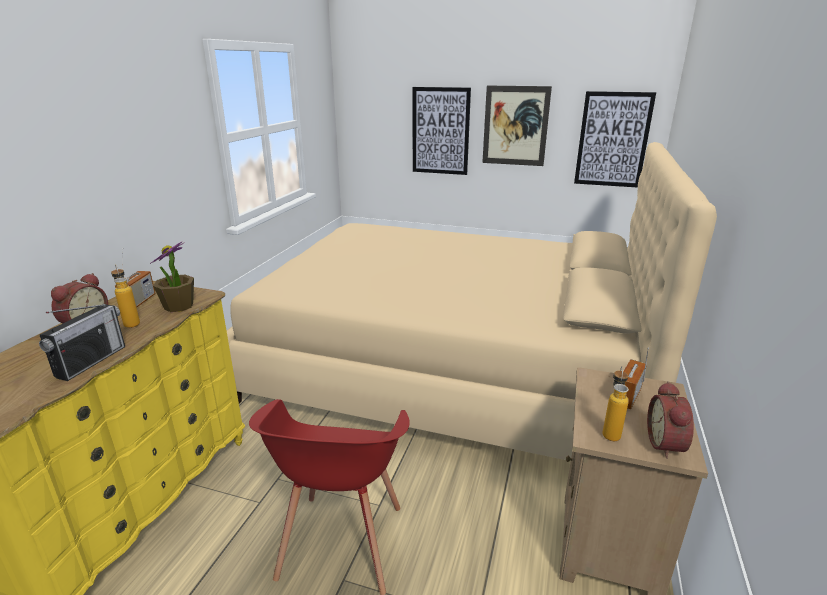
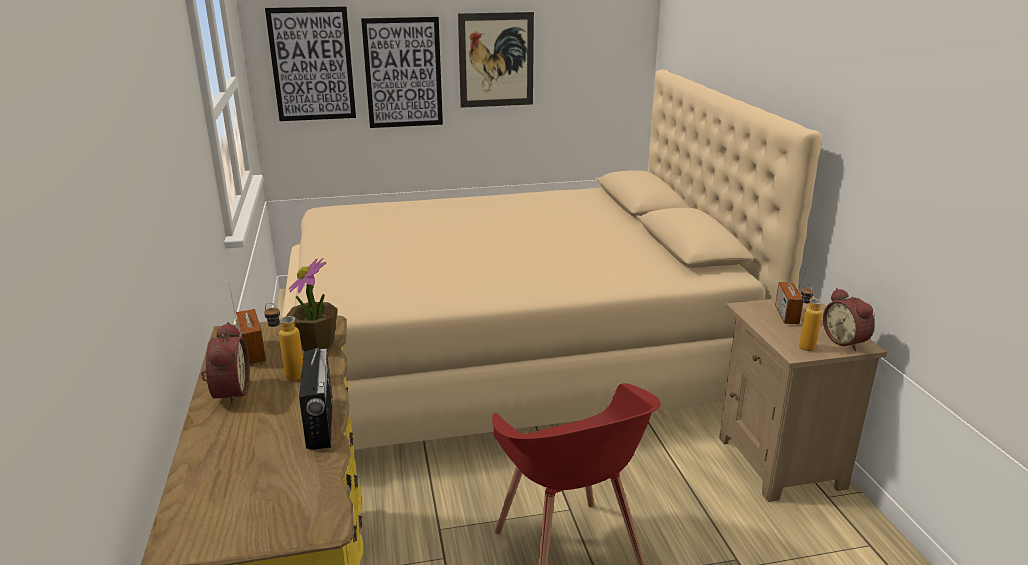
camera: 30 degrees left, 0 degrees up
(612, 140) = (603, 68): picture -> picture (312, 64)

